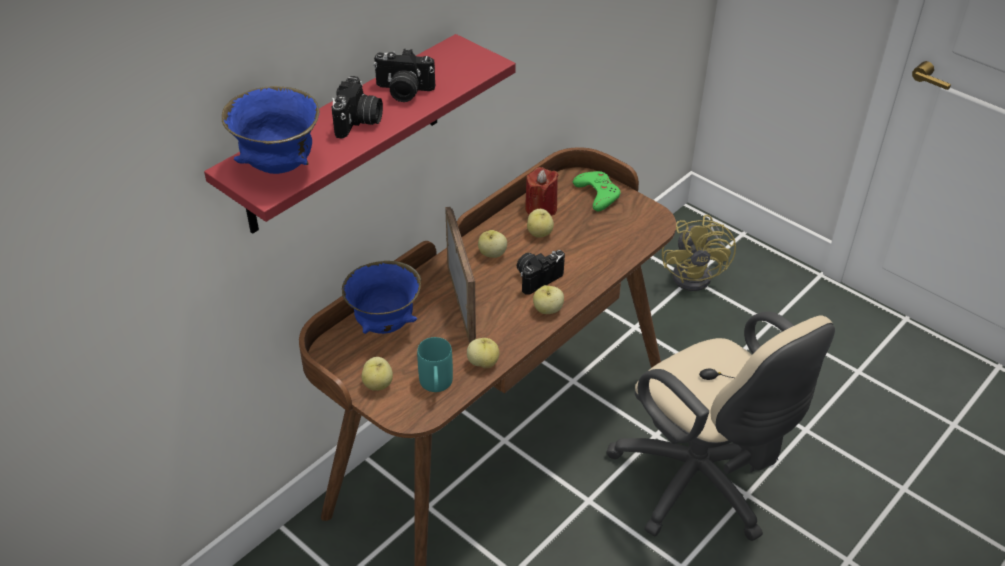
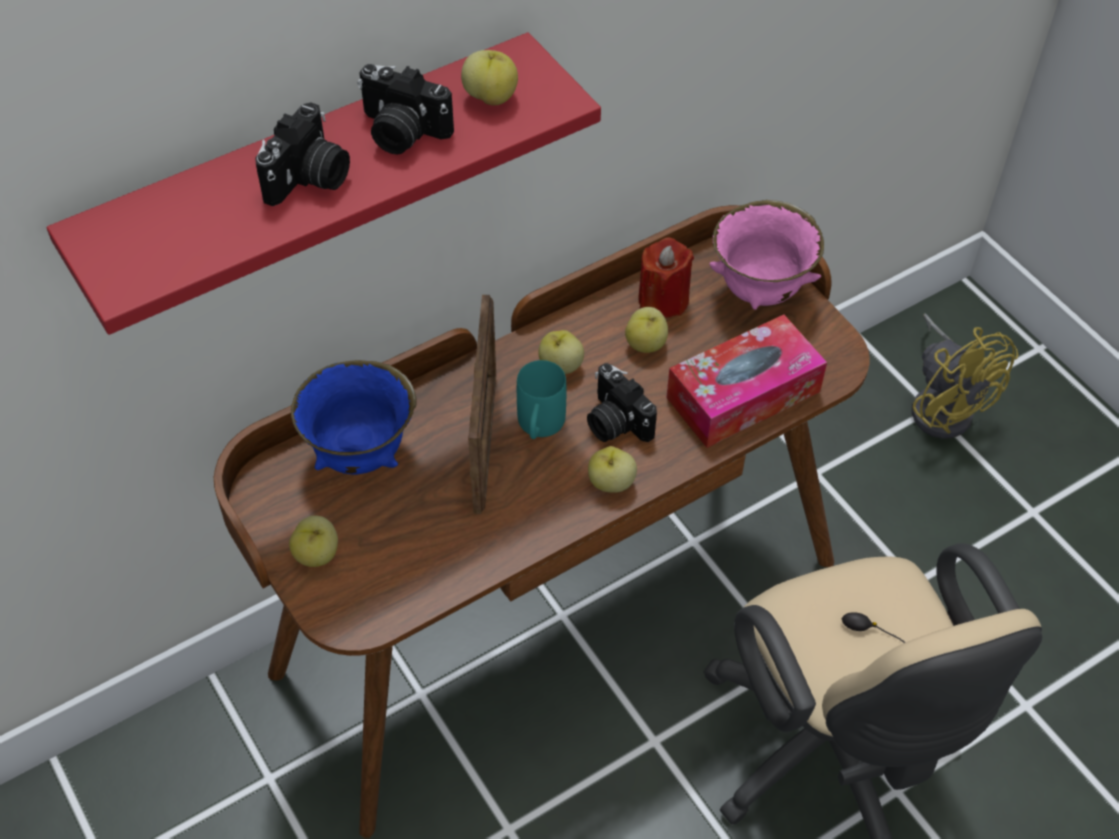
camera: 15 degrees right, 10 degrees up
(279, 167) = (157, 242): blue bowl -> none
(436, 386) = (399, 577): turquoise mug -> turquoise mug (539, 428)
(483, 363) = (482, 553): apple -> apple (491, 97)
(537, 278) = (614, 422): camera -> camera turned 105 degrees counterclockwise
(597, 194) = (761, 291): green game controller -> pink bowl
(608, 249) = (743, 394): none -> tissue box
(697, 275) = (943, 404): yellow fan -> yellow fan turned 45 degrees counterclockwise

